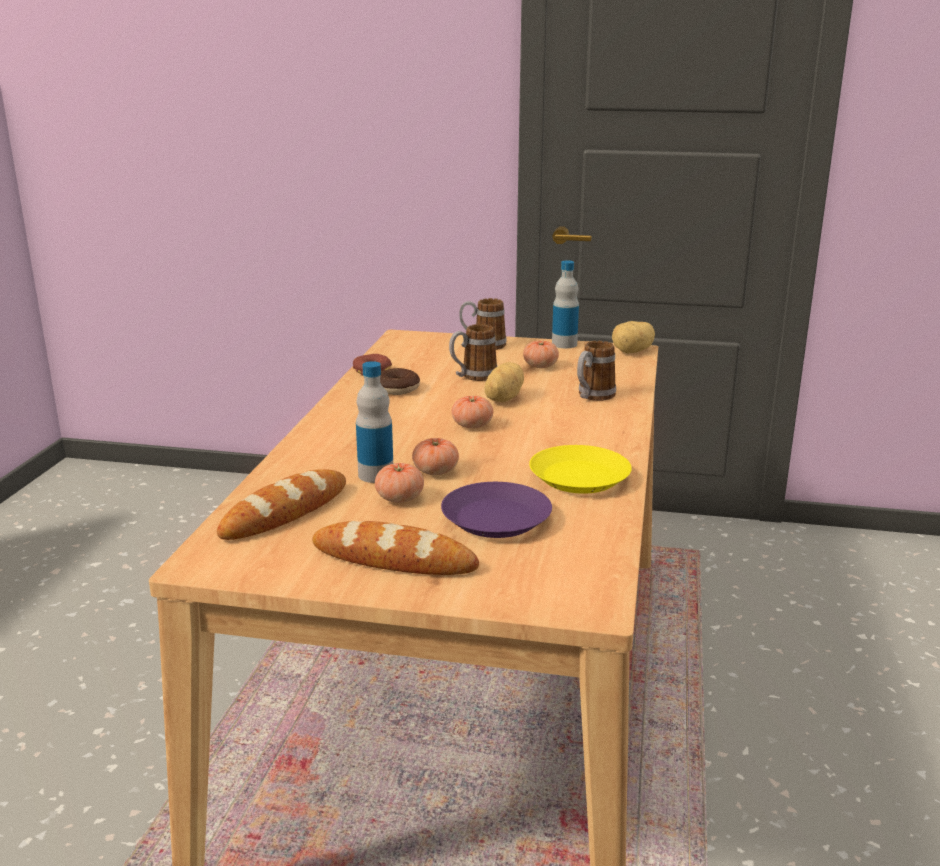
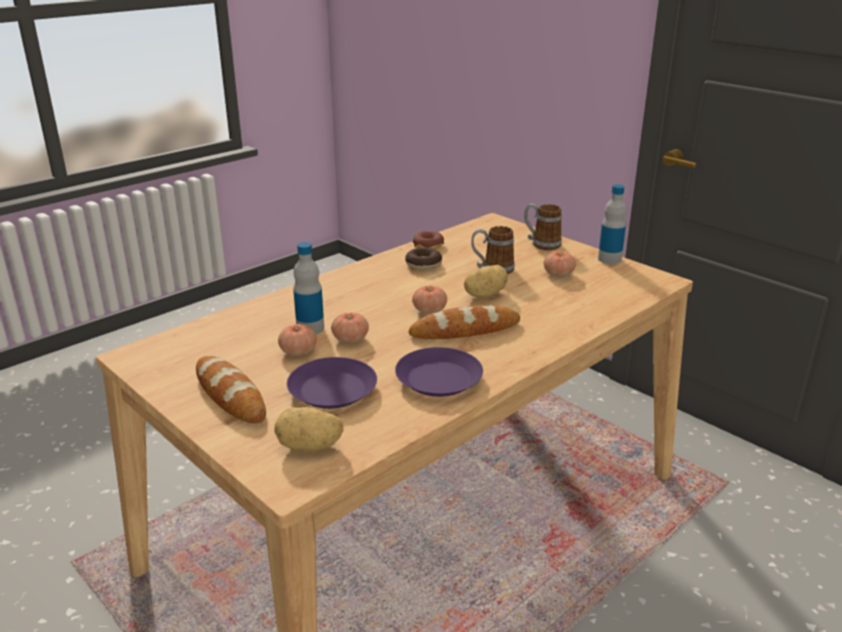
camera: 35 degrees right, 5 degrees up
(285, 512) = (221, 337): bread -> bread (465, 329)
(579, 477) = (439, 379): yellow plate -> purple plate
(592, 397) = (557, 313): mug -> none
(633, 352) = (659, 282): potato -> potato (309, 447)

